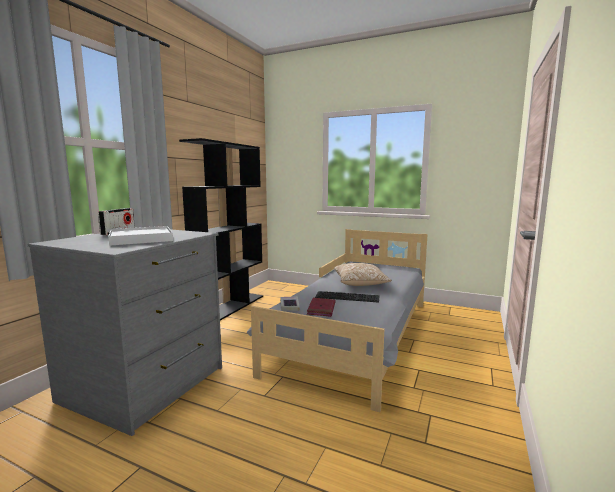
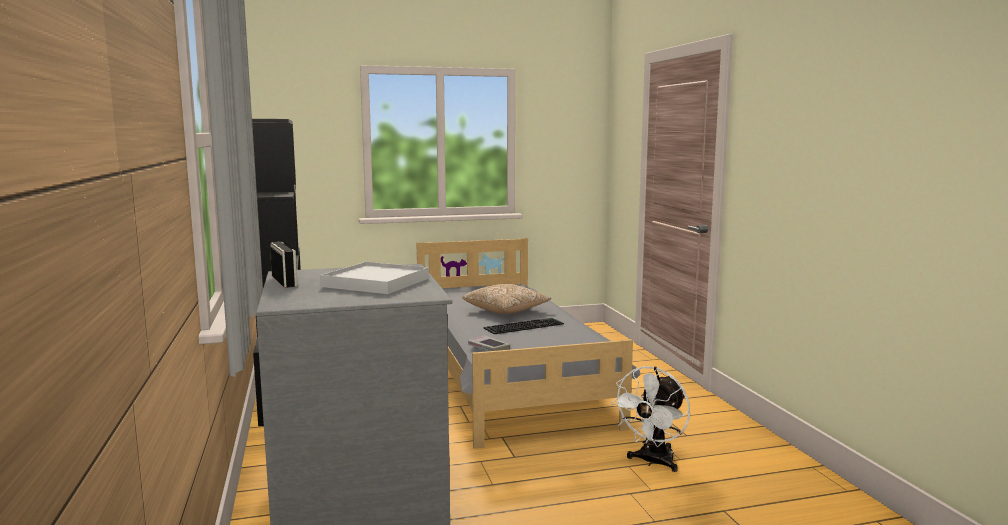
camera: 40 degrees left, 0 degrees up
(321, 309) = (527, 342): red book -> none
(351, 455) = (653, 462): none -> white fan

